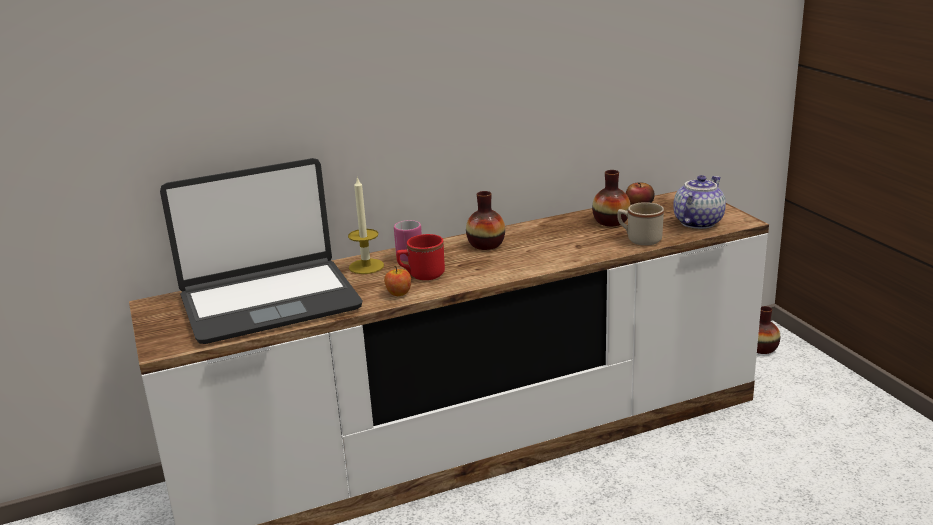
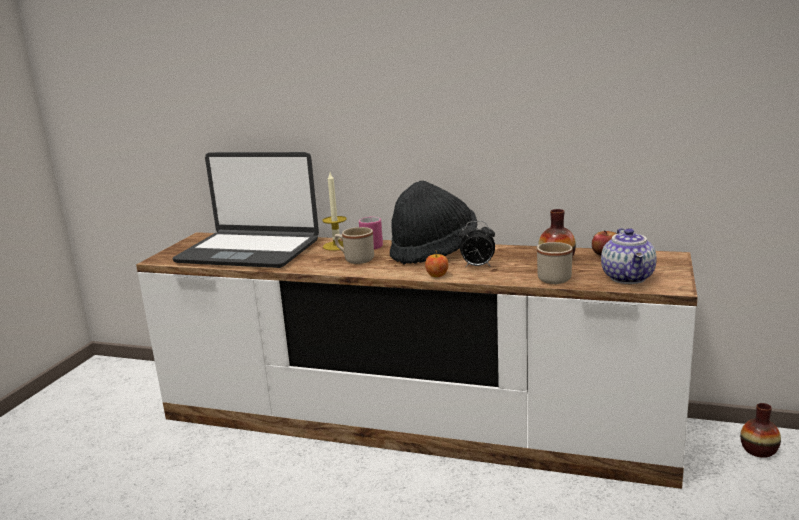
camera: 40 degrees right, 5 degrees down
(399, 293) = (320, 266): apple -> apple (437, 275)
(421, 275) = (355, 259): red mug -> beige mug
(486, 244) = (433, 252): vase -> black hat
(557, 247) = (477, 266): none -> alarm clock
(697, 222) = (629, 278): teapot -> teapot turned 105 degrees clockwise

